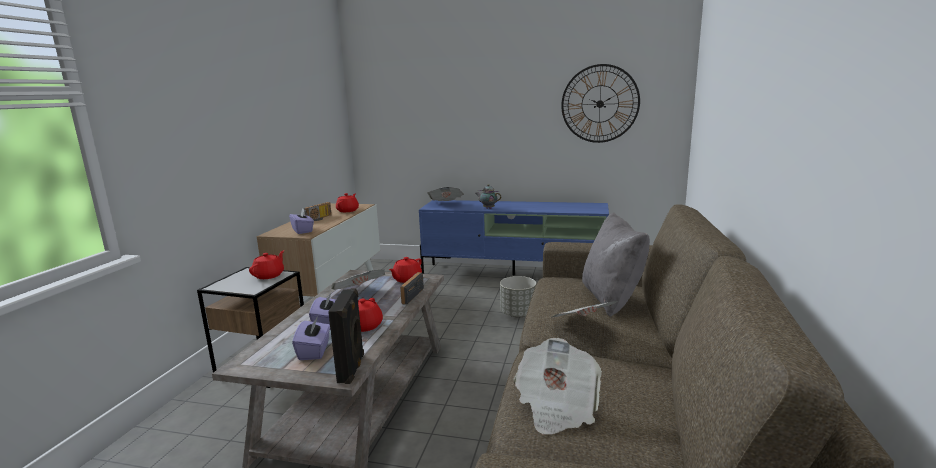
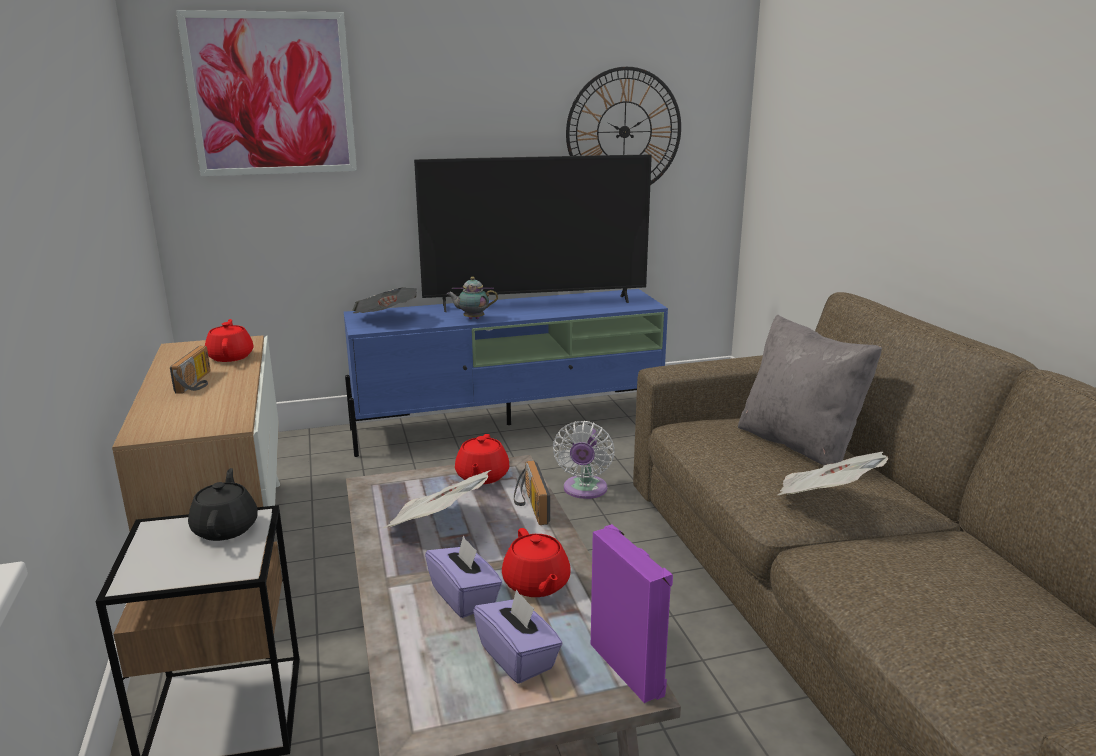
camera: 30 degrees left, 5 degrees up
(269, 275) = (226, 528): red teapot -> black teapot
(303, 230) = (206, 416): purple tissue box -> none
(352, 368) = (629, 668): black speaker -> purple speaker
(403, 86) = (271, 94): none -> picture
(518, 314) = (584, 490): grey planter -> white fan
(533, 205) = (536, 303): none -> television
(556, 406) = (953, 629): newspaper -> none

